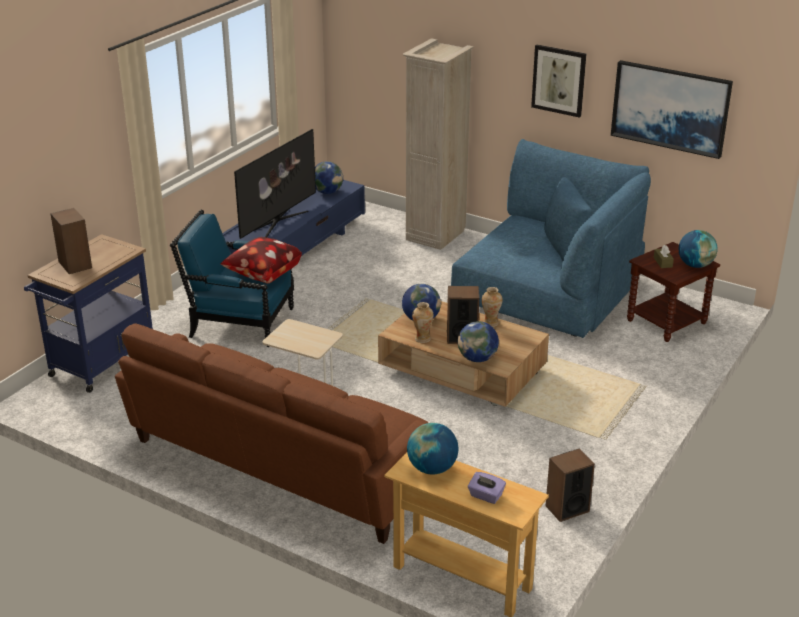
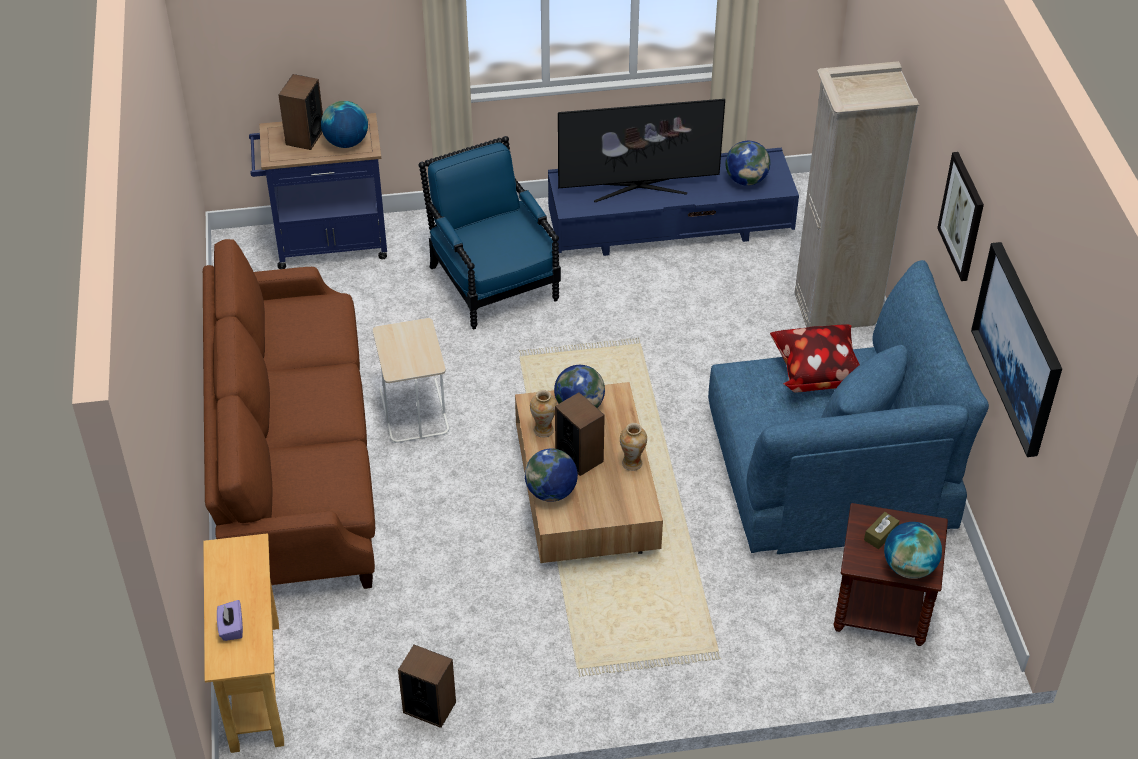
camera: 50 degrees right, 15 degrees up
(262, 275) = (512, 247): pillow -> pillow (815, 373)
(432, 468) = (241, 567): globe -> globe (346, 142)

